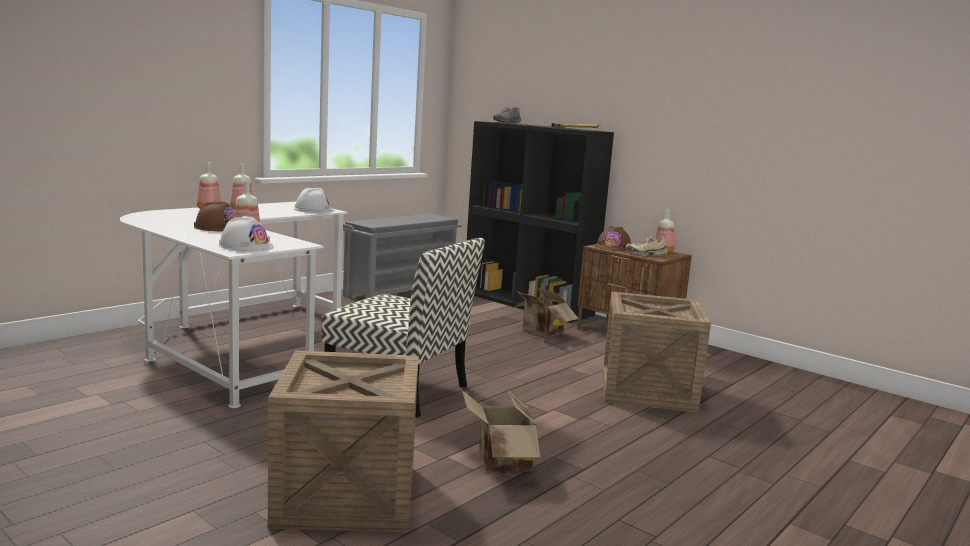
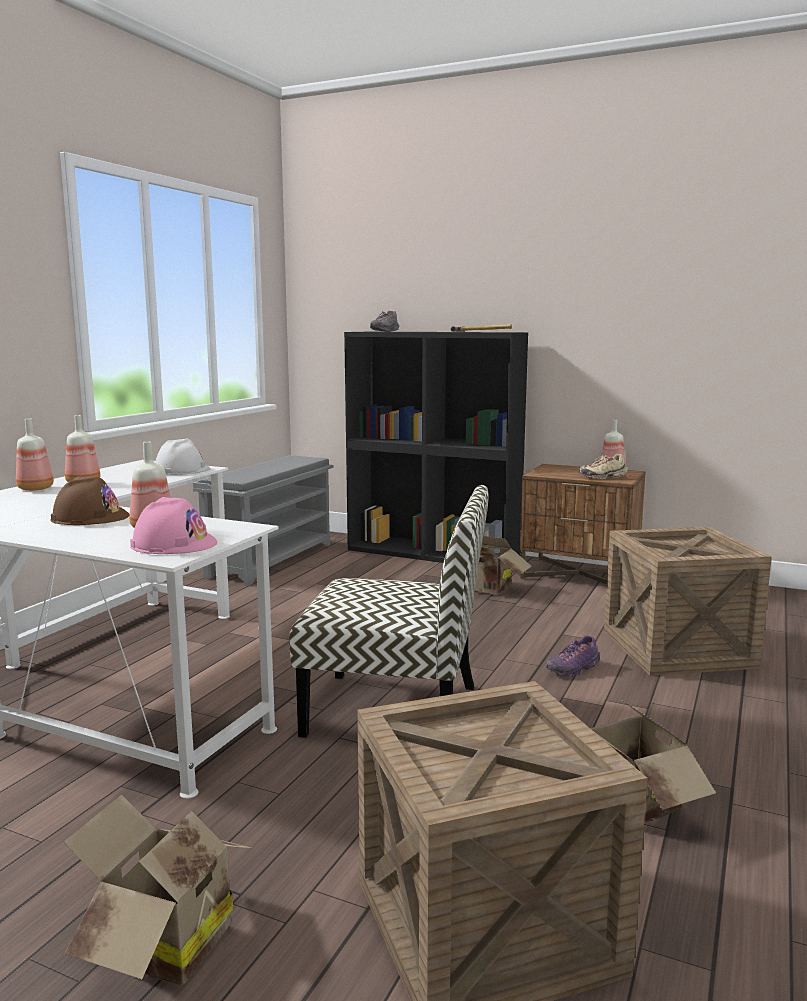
camera: 15 degrees left, 0 degrees up
(166, 464) = (161, 945): none -> cardboard box
(246, 246) = (174, 544): white hard hat -> pink hard hat
(550, 389) = (573, 669): none -> purple shoe
(613, 247) = (555, 473): brown hard hat -> none

